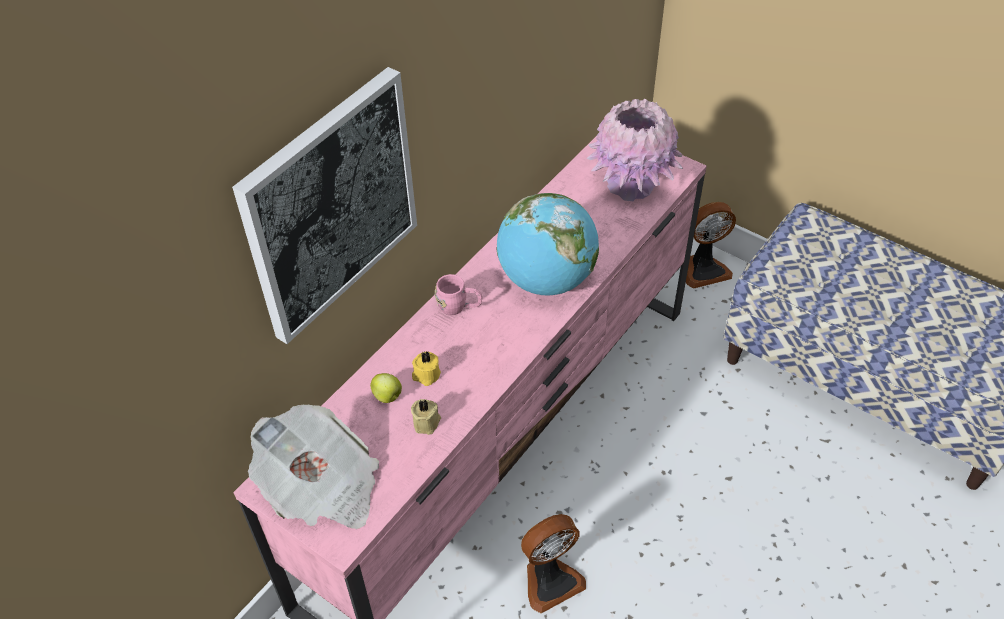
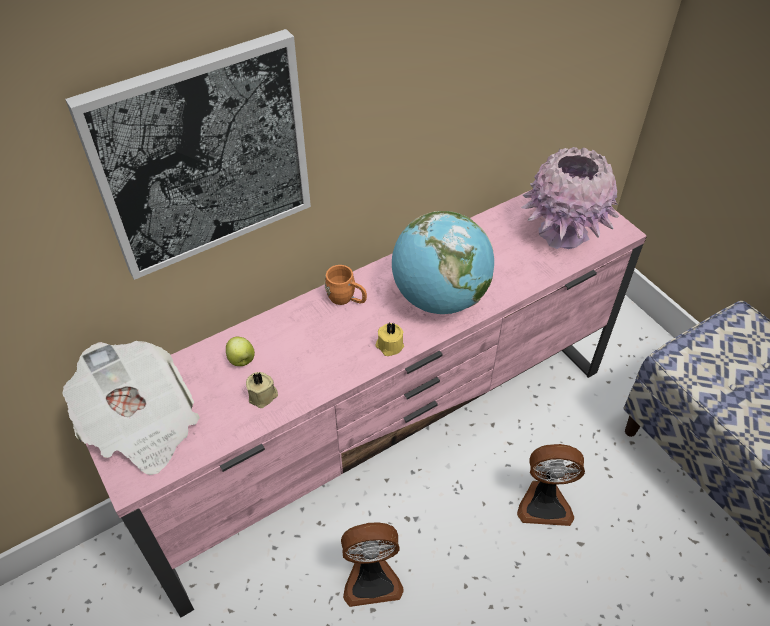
camera: 20 degrees right, 0 degrees up
(426, 375) = (285, 351): yellow candle -> yellow candle (389, 346)
(459, 307) = (346, 299): pink mug -> orange mug
(704, 269) = (637, 339): fan -> fan (544, 502)

